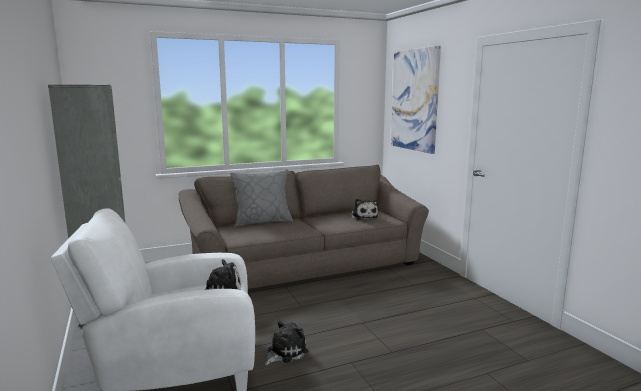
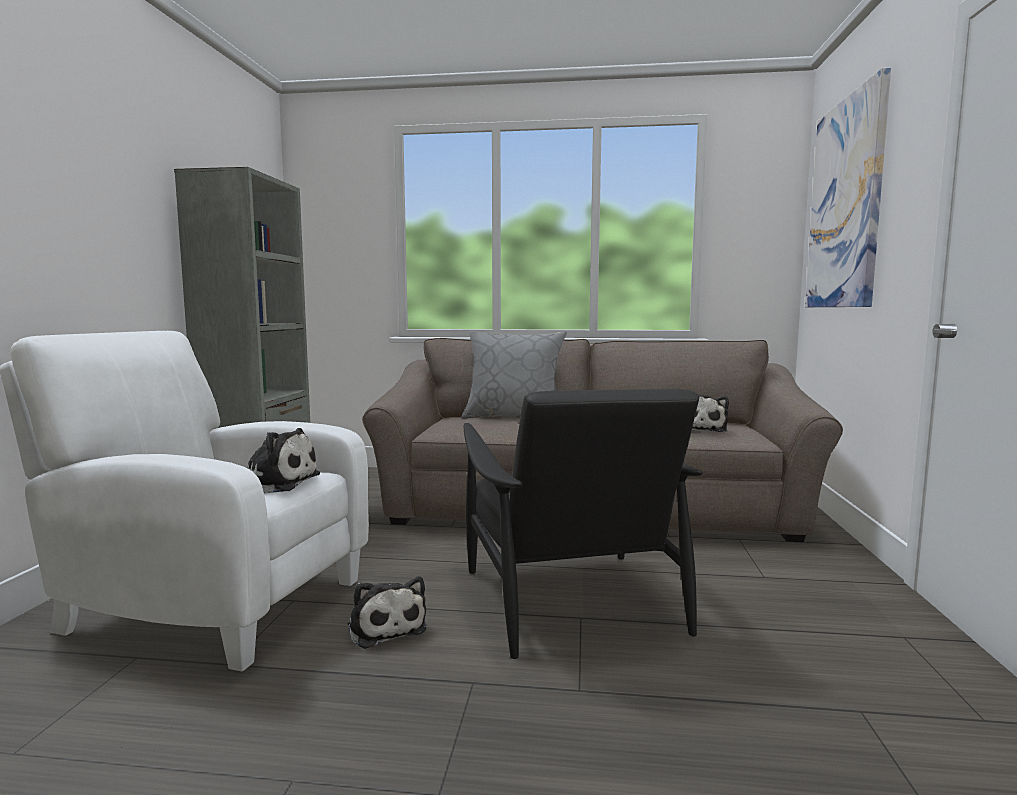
camera: 30 degrees right, 5 degrees down
(285, 352) = (385, 627): plush toy -> plush toy turned 75 degrees clockwise
(347, 314) = (570, 595): none -> black armchair

